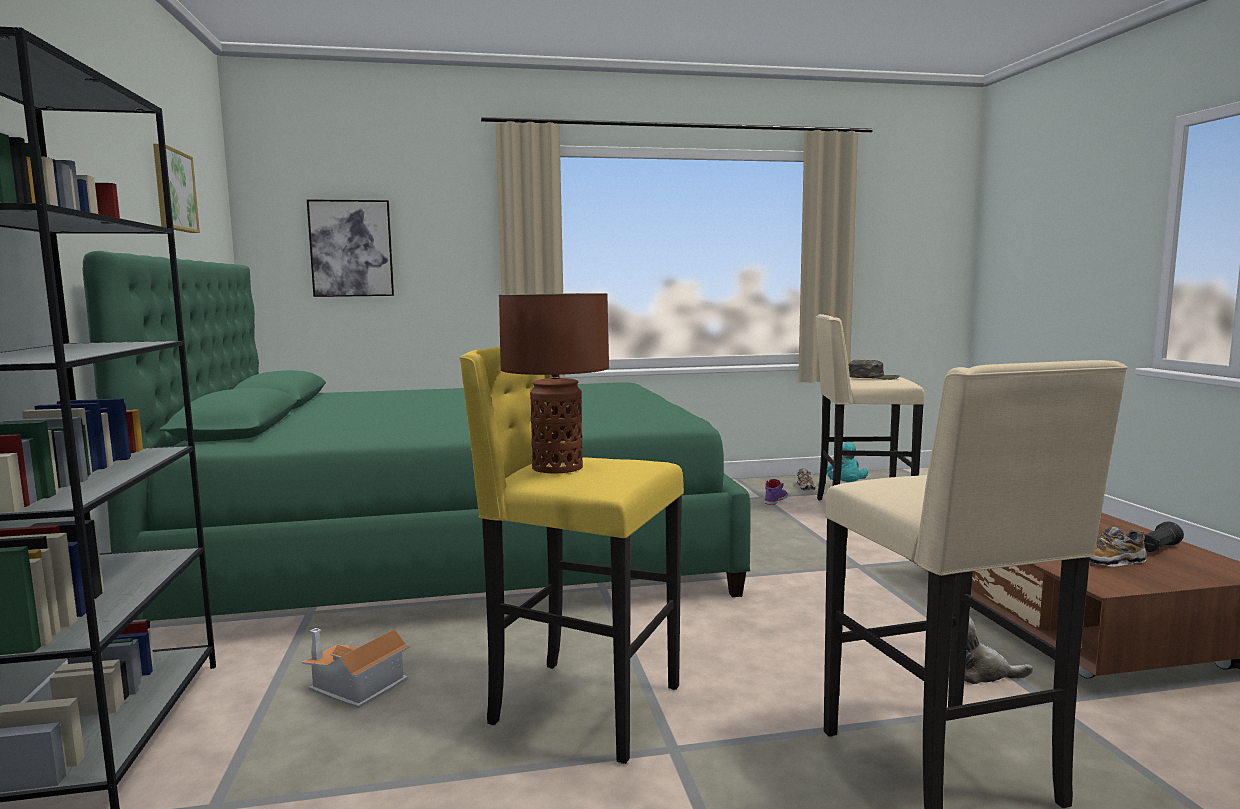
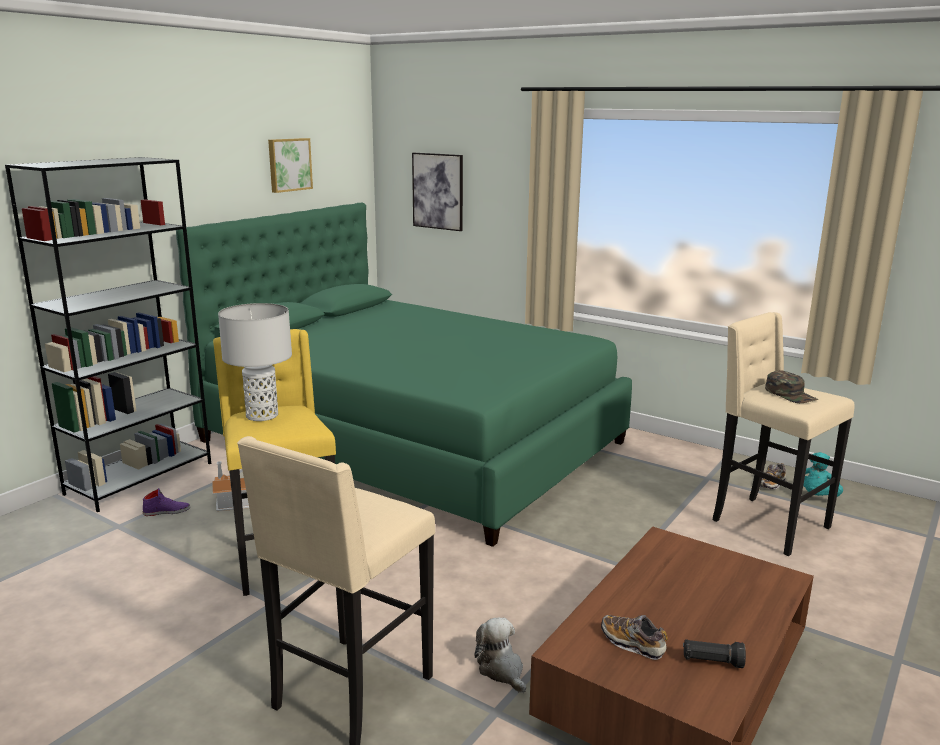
camera: 45 degrees right, 10 degrees up
(558, 467) = (262, 415): brown table lamp -> white table lamp
(775, 499) = (712, 484): purple shoe -> purple shoe (167, 511)

